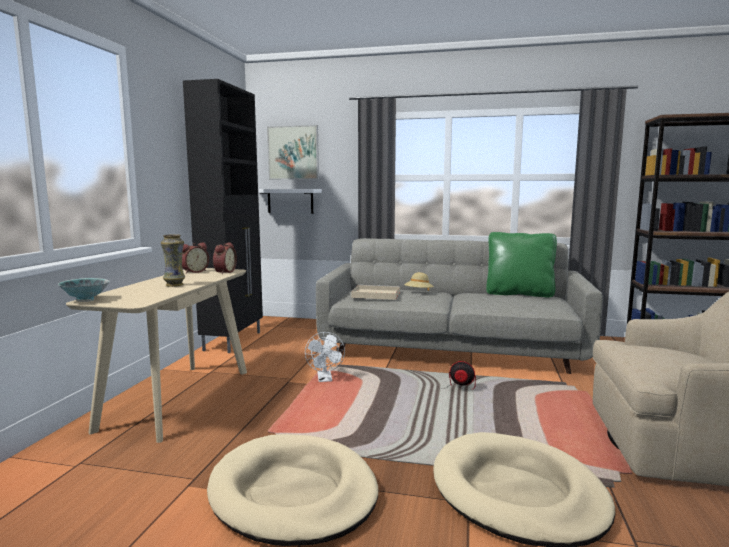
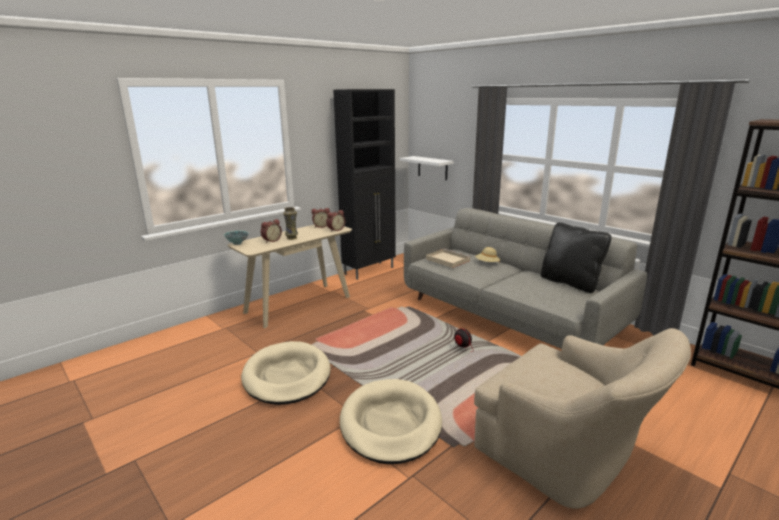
camera: 35 degrees right, 10 degrees up
(144, 290) = (271, 240): none -> alarm clock
(293, 153) = (436, 129): picture -> none
(325, 380) = (386, 315): white fan -> none
(519, 294) = (570, 283): green pillow -> black pillow

